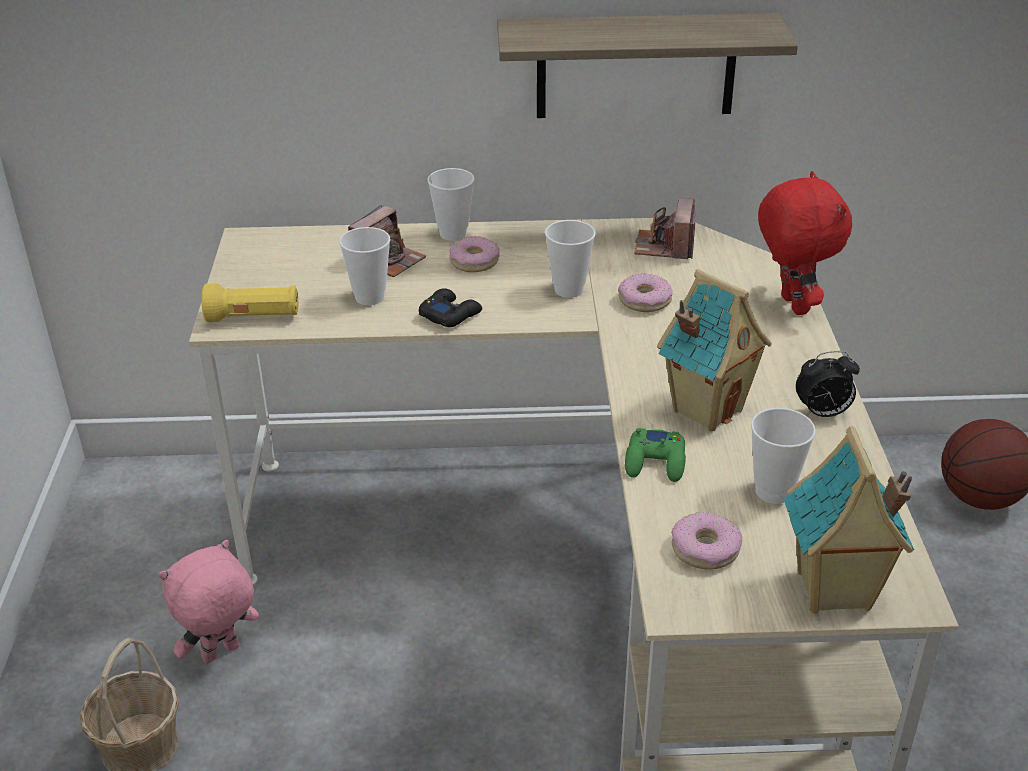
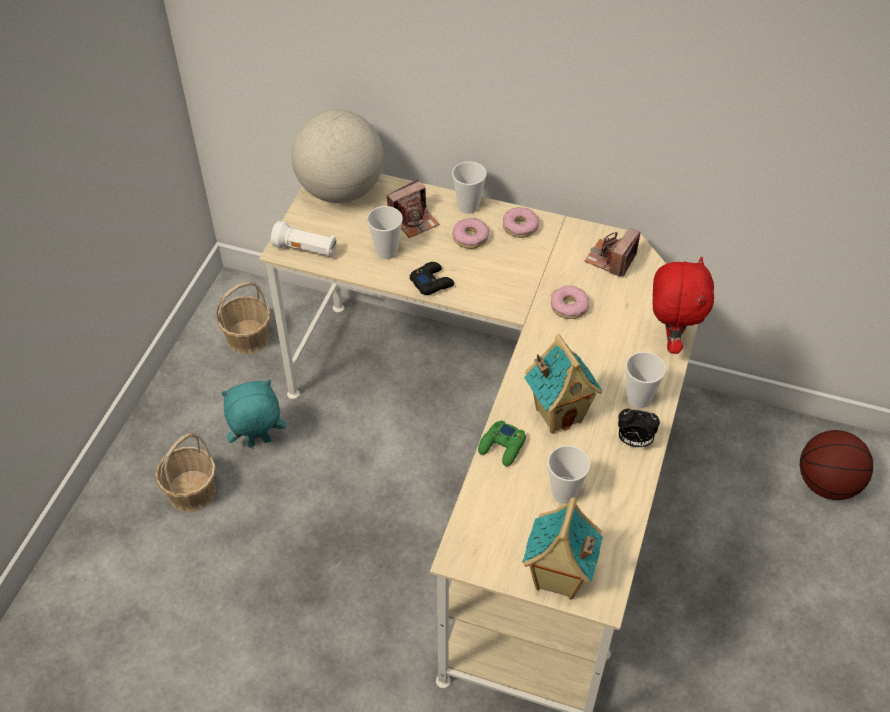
camera: 20 degrees right, 15 degrees up
(154, 530) = (248, 338): none -> basket
(221, 654) = (258, 443): pink plush toy -> turquoise plush toy
(254, 318) = (306, 249): yellow flashlight -> white flashlight
(272, 251) = (340, 191): none -> globe
(569, 290) = (522, 282): cup -> cup (638, 399)
(636, 66) = (617, 126): shelf -> none
(705, 549) = (497, 522): donut -> donut (520, 227)

